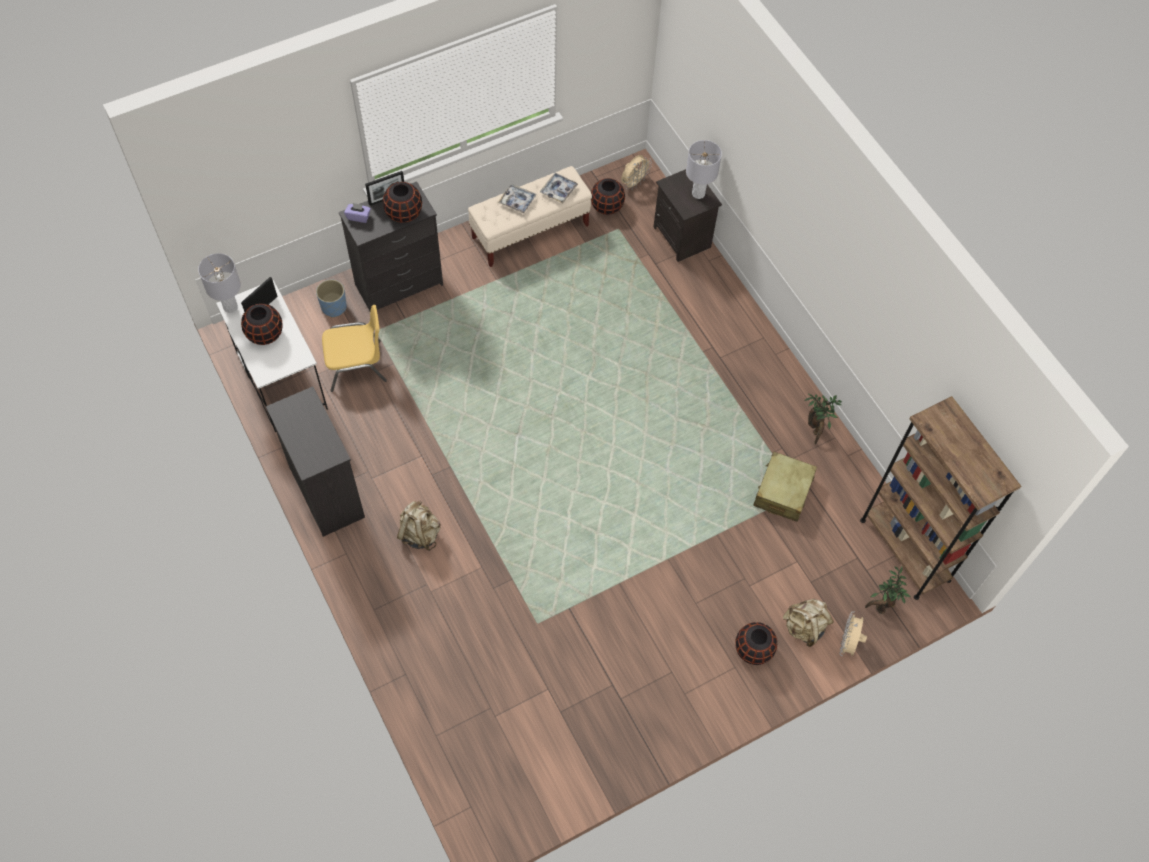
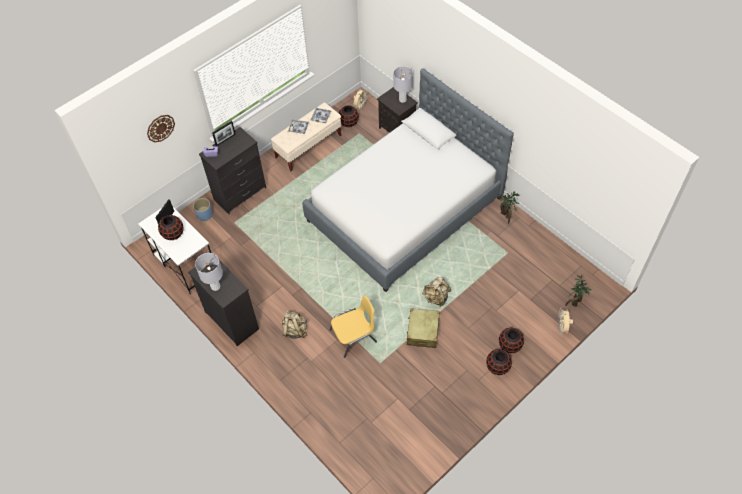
camera: 10 degrees left, 5 degrees down
(230, 307) = (147, 223): grey table lamp -> grey table lamp (215, 286)
(280, 161) = (160, 128): none -> wall clock
(357, 365) = (228, 244): yellow chair -> yellow chair (354, 336)
(404, 214) = (238, 146): black vase -> black vase (497, 367)
(653, 377) = (404, 209): none -> bed
(783, 492) = (498, 254): beige suitcase -> beige suitcase (422, 331)
(804, 627) = (535, 325): beige backpack -> beige backpack (436, 297)
(905, 550) = (577, 268): brown bookcase -> none

